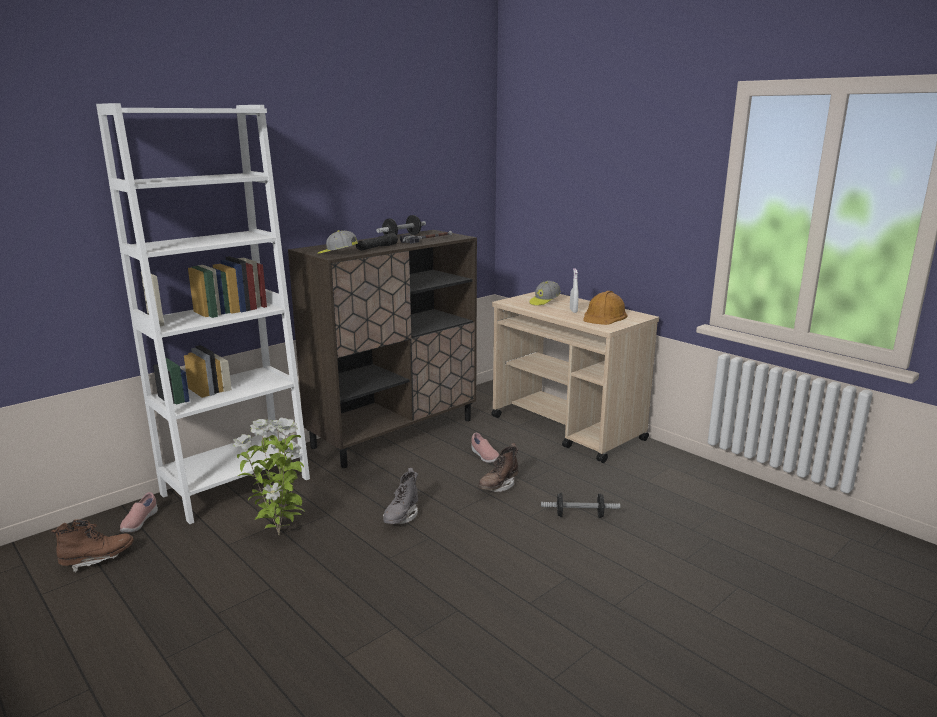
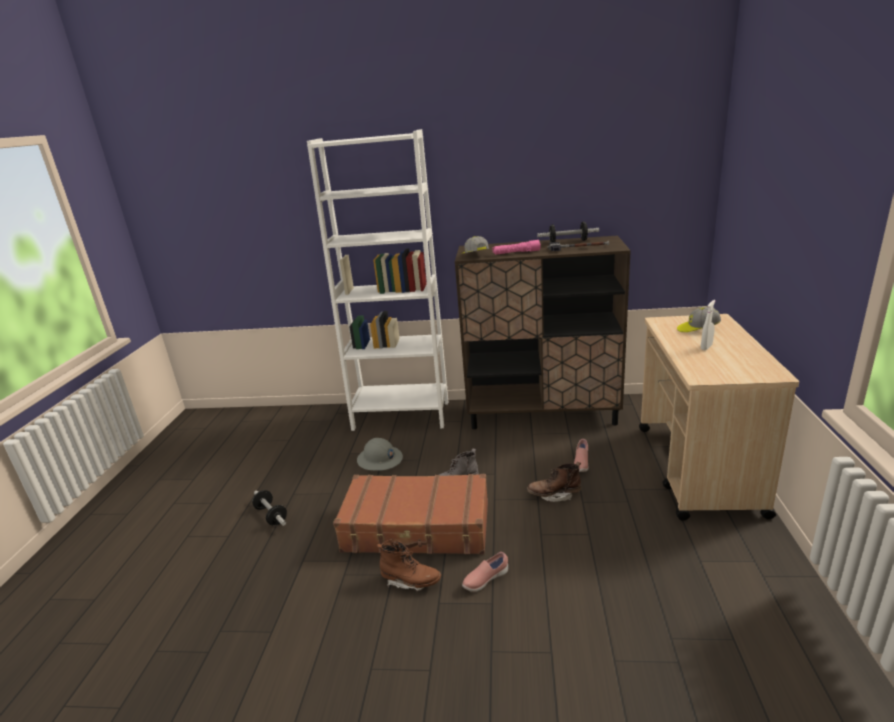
camera: 50 degrees right, 5 degrees up
(97, 559) = (294, 432): brown boot -> brown boot (411, 581)
(139, 523) = (334, 418): pink shoe -> pink shoe (485, 579)
(280, 533) = (380, 459): potted plant -> grey hard hat
(377, 248) = (516, 253): black flashlight -> pink flashlight
(421, 565) = (417, 528): none -> brown suitcase
(579, 515) = (581, 557): dumbbell -> dumbbell (271, 515)
(604, 316) = (727, 363): orange hard hat -> none

